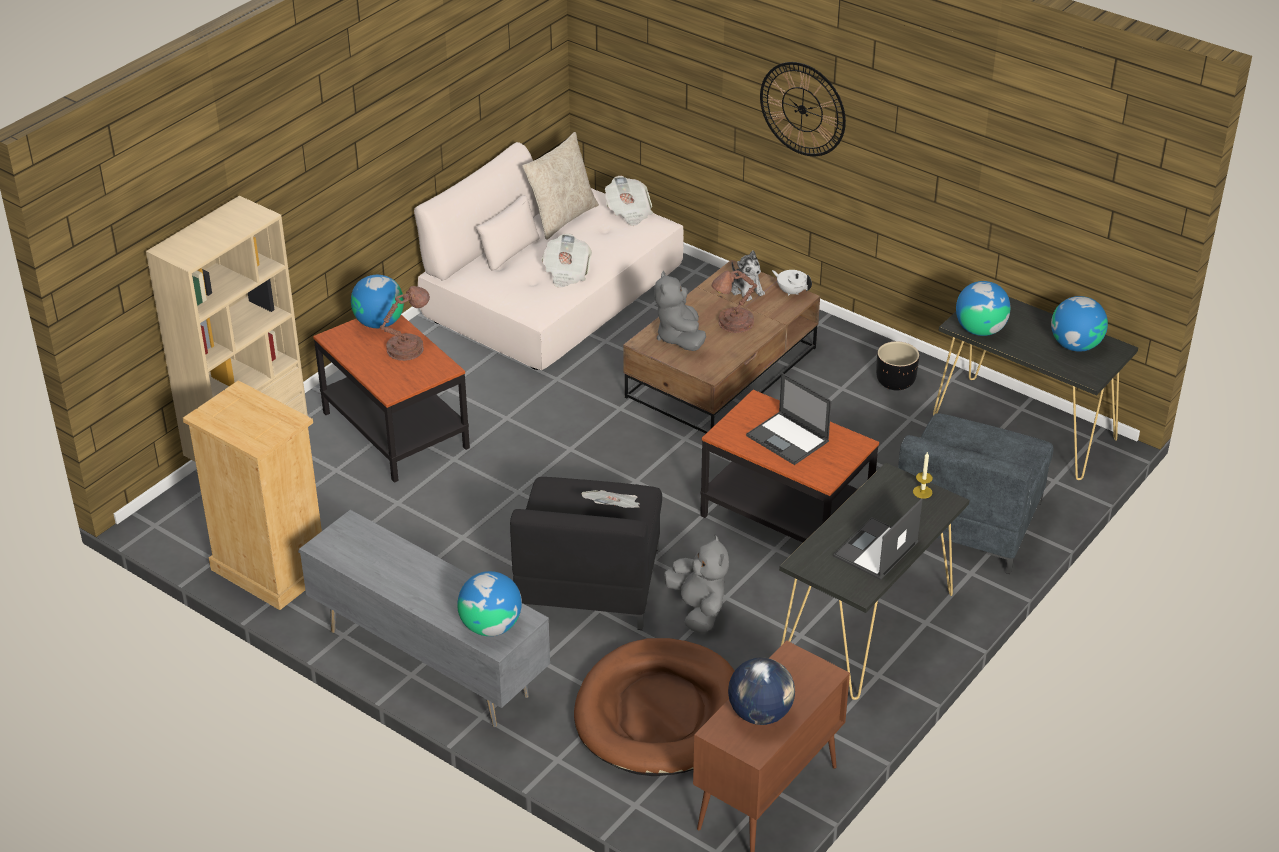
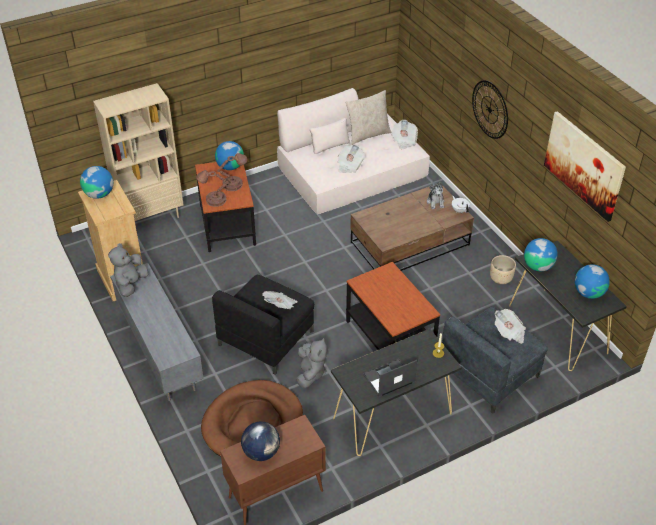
camera: 25 degrees right, 5 degrees up
(490, 626) = (169, 350): globe -> globe (99, 194)
(679, 338) = (382, 219): grey plush toy -> grey plush toy (131, 284)
(733, 323) = (416, 219): brown table lamp -> brown table lamp (214, 200)
(788, 439) = (391, 296): laptop -> none
(895, 383) = (500, 279): black planter -> beige planter
(987, 440) = (509, 332): none -> newspaper
(1016, 146) = (584, 165): none -> picture

